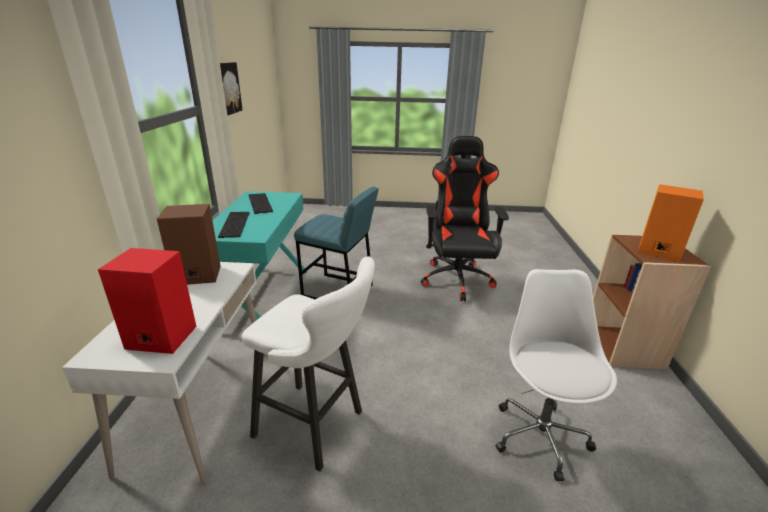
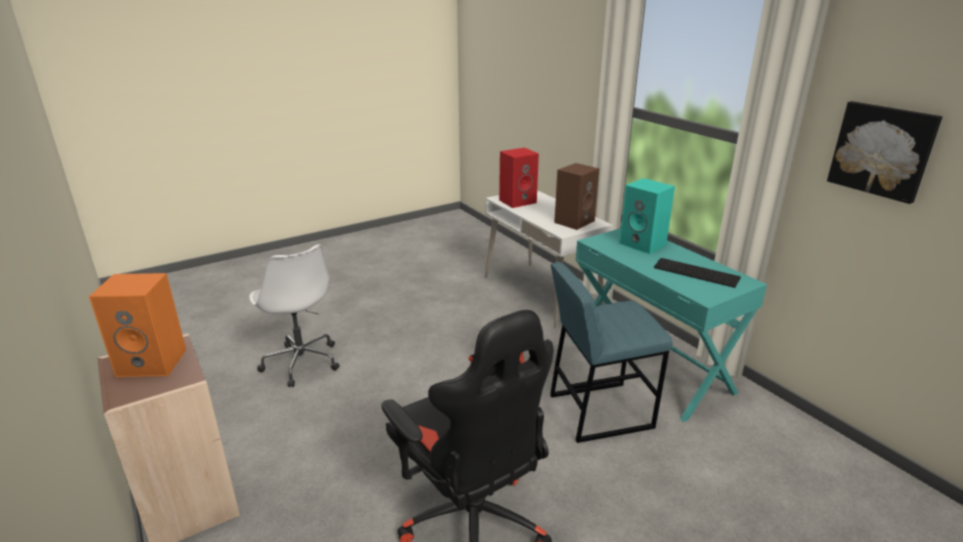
camera: 145 degrees right, 0 degrees up
(233, 224) = (644, 244): keyboard -> turquoise speaker
(319, 428) = (458, 311): white stool -> none

